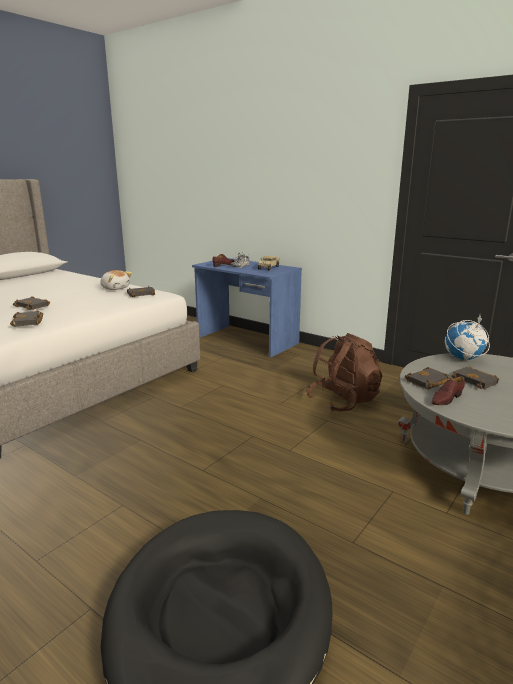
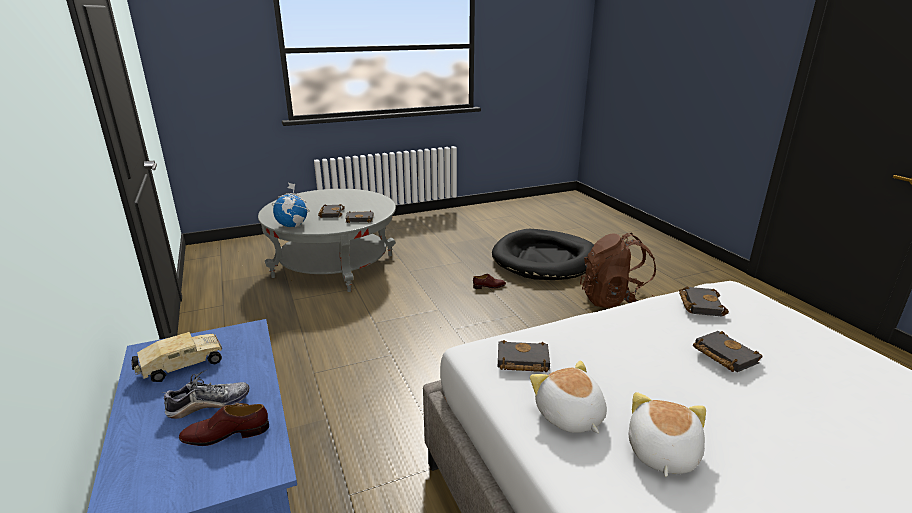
camera: 150 degrees left, 5 degrees up
(80, 287) = (661, 453): none -> plush toy
(343, 401) = (328, 336): brown backpack -> brown backpack (615, 300)
(446, 399) = (375, 210): brown shoe -> brown shoe (489, 286)

